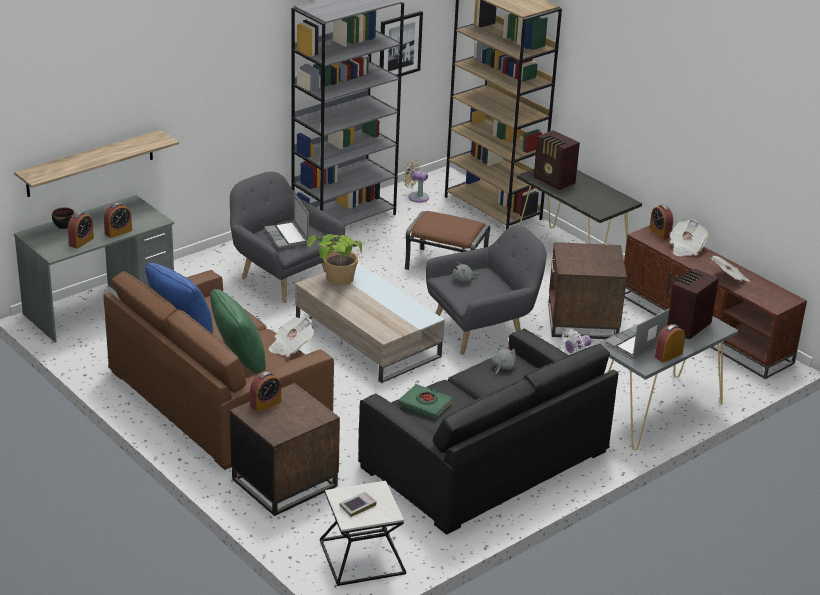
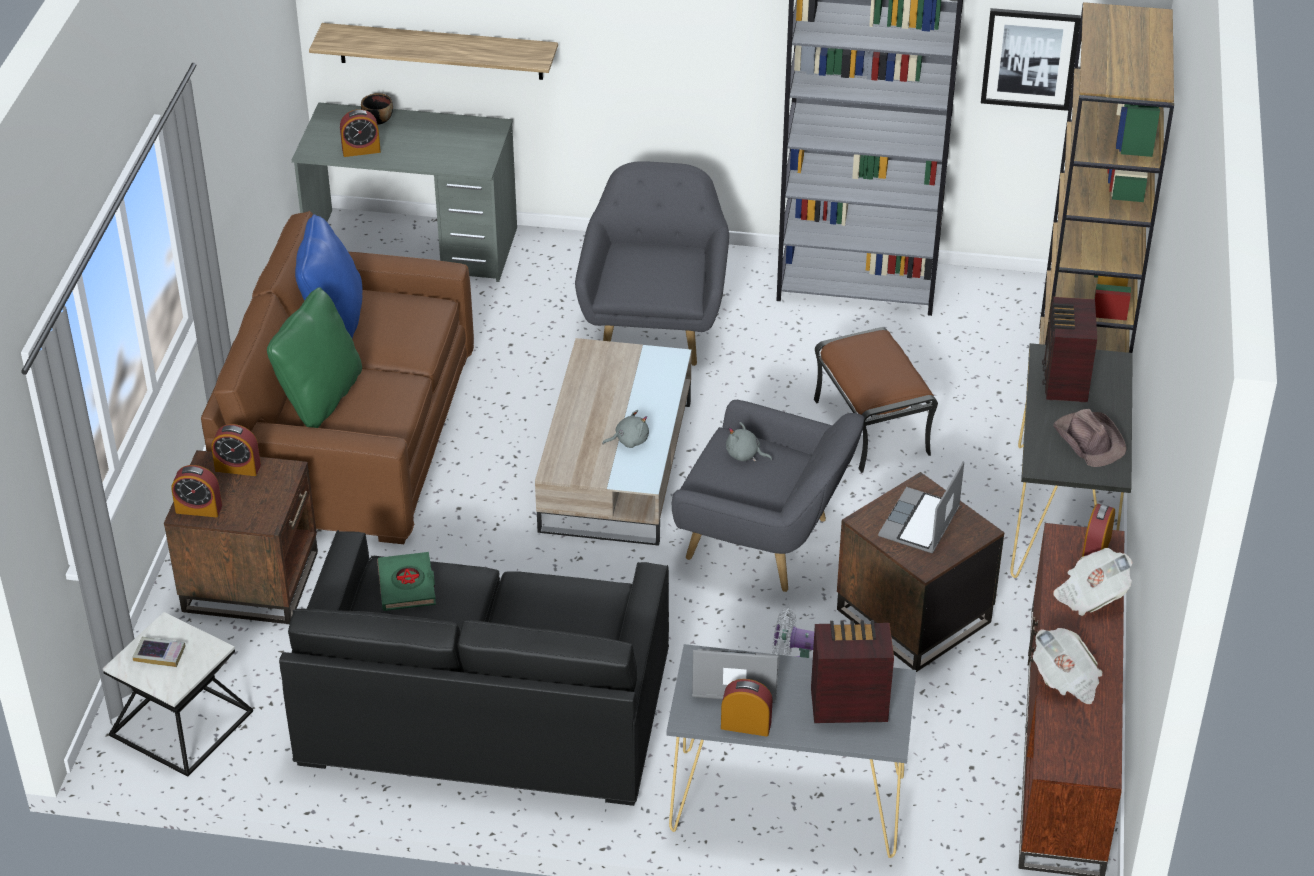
camera: 50 degrees right, 10 degrees up
(118, 232) = (415, 158): alarm clock -> alarm clock (198, 509)
(287, 236) = (644, 269): laptop -> laptop (920, 524)
(290, 347) = (398, 416): newspaper -> none
(335, 285) = (612, 368): potted plant -> none
(416, 197) = (1001, 305): beige fan -> none
(502, 367) = (571, 600): grey plush toy -> grey plush toy (629, 440)
(599, 195) = (1089, 440): none -> brown hat

